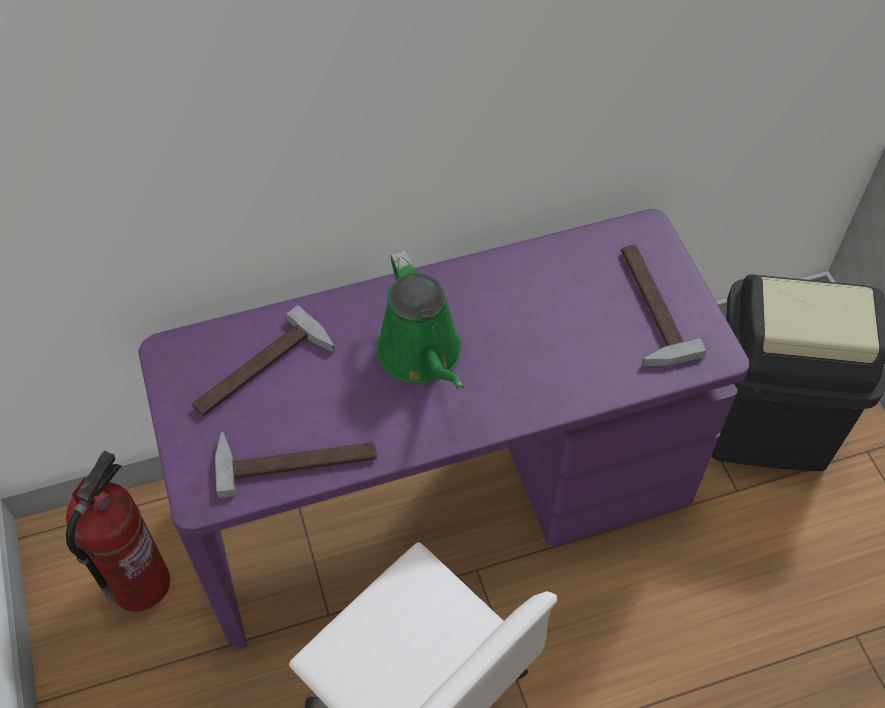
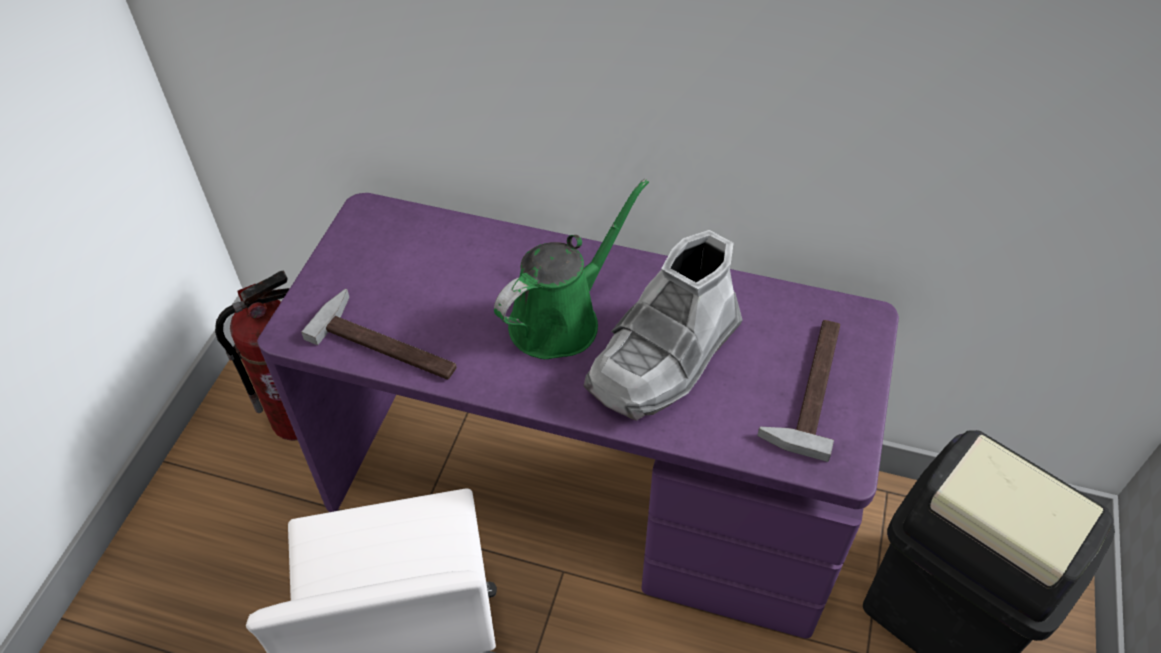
camera: 35 degrees right, 5 degrees down
(262, 372) = (421, 263): hammer -> none
(423, 356) = (561, 319): green watering can -> green watering can turned 150 degrees counterclockwise
(529, 343) = (665, 358): none -> grey boot

